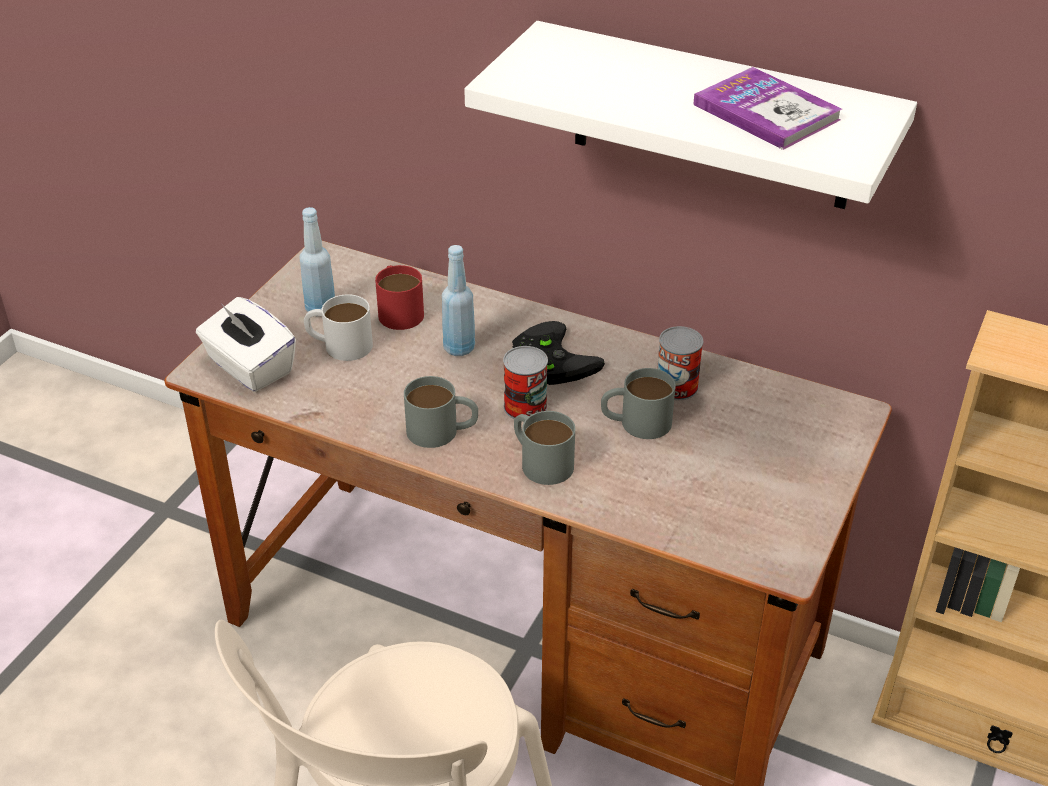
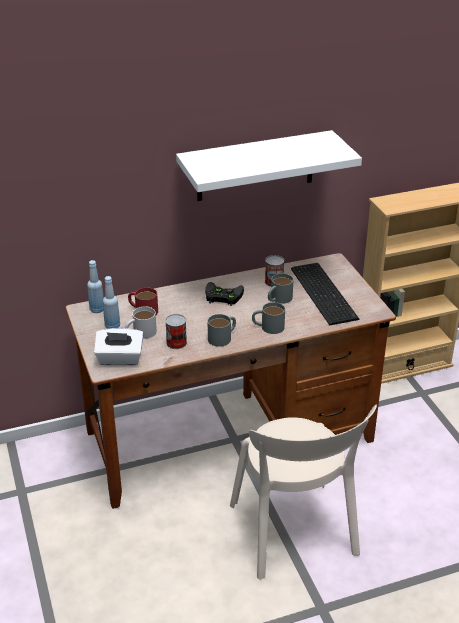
camera: 45 degrees left, 5 degrees down
(459, 348) = (185, 310): blue bottle -> blue bottle (97, 309)
(525, 406) = (237, 314): can -> can (176, 343)
(739, 462) = (325, 292): none -> keyboard
(766, 112) = (300, 150): book -> none

